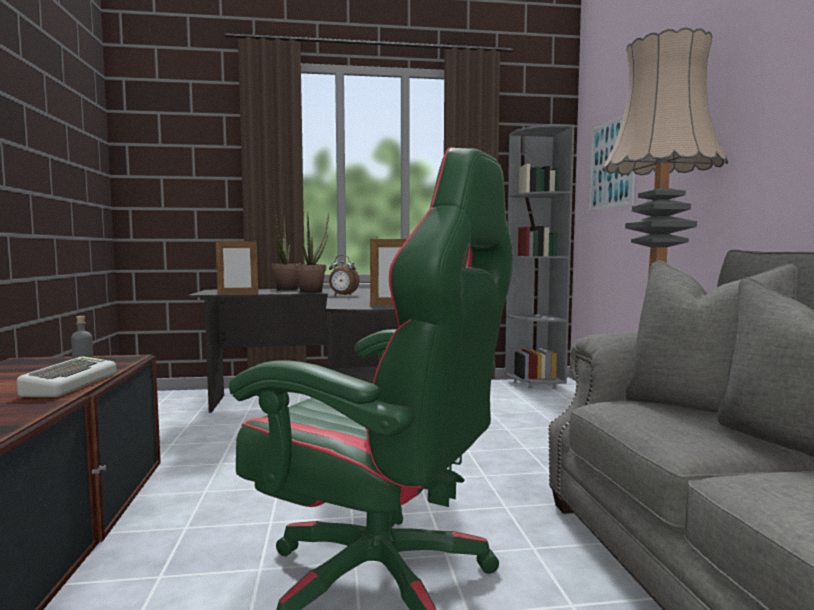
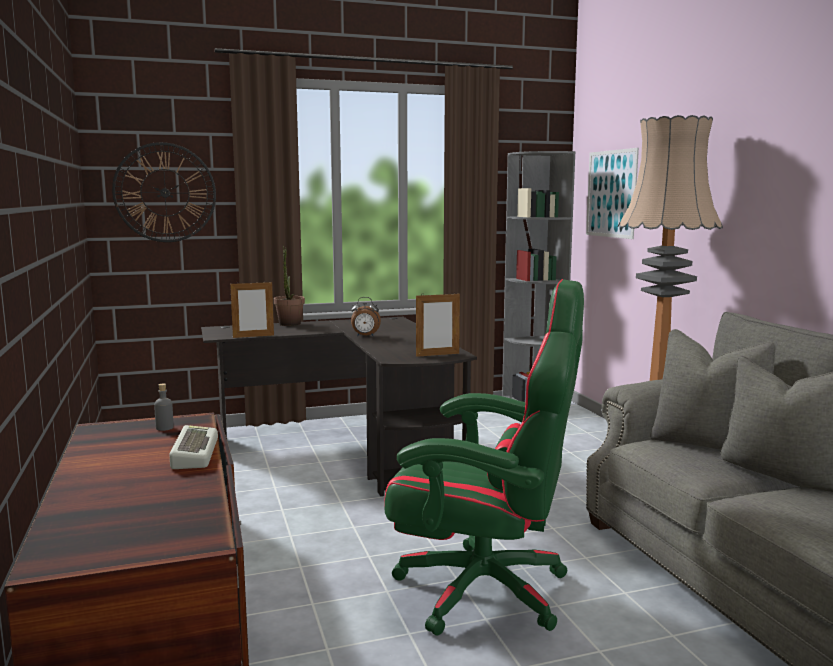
camera: 10 degrees left, 5 degrees up
(181, 167) = (165, 192): none -> wall clock
(313, 291) = (324, 328): potted plant -> none

